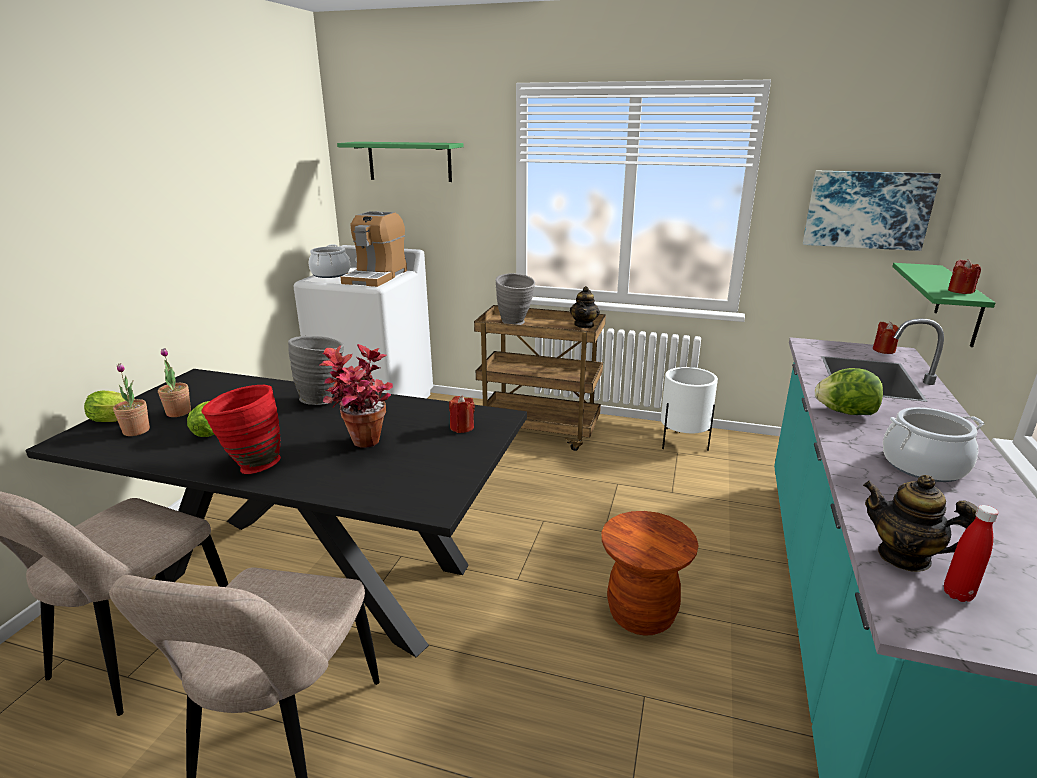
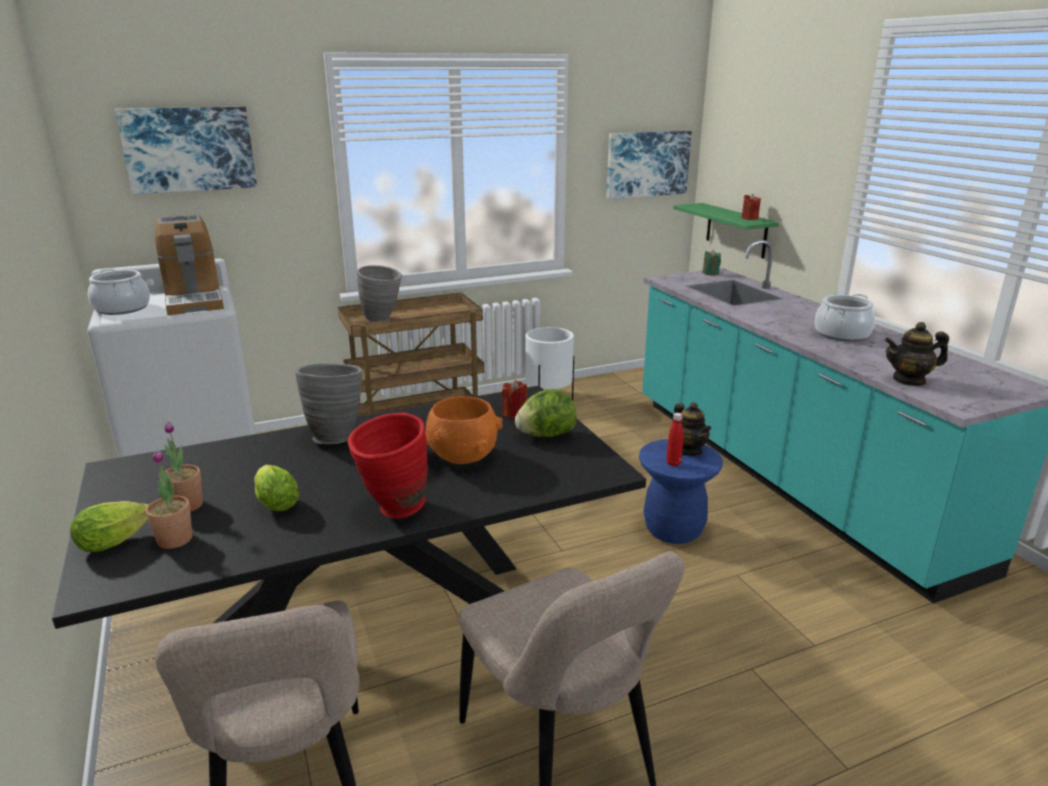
camera: 40 degrees left, 0 degrees up
(362, 447) = (463, 457): potted plant -> orange bowl
(409, 161) = (189, 149): green shelf -> picture
(584, 325) = (448, 307): teapot -> teapot (689, 450)
(641, 614) = (673, 529): brown stool -> blue stool
(845, 412) = (760, 317): lettuce -> lettuce (546, 435)
(883, 350) = (710, 273): red candle -> green candle
(957, 594) = (951, 387): red bottle -> red bottle (673, 463)

